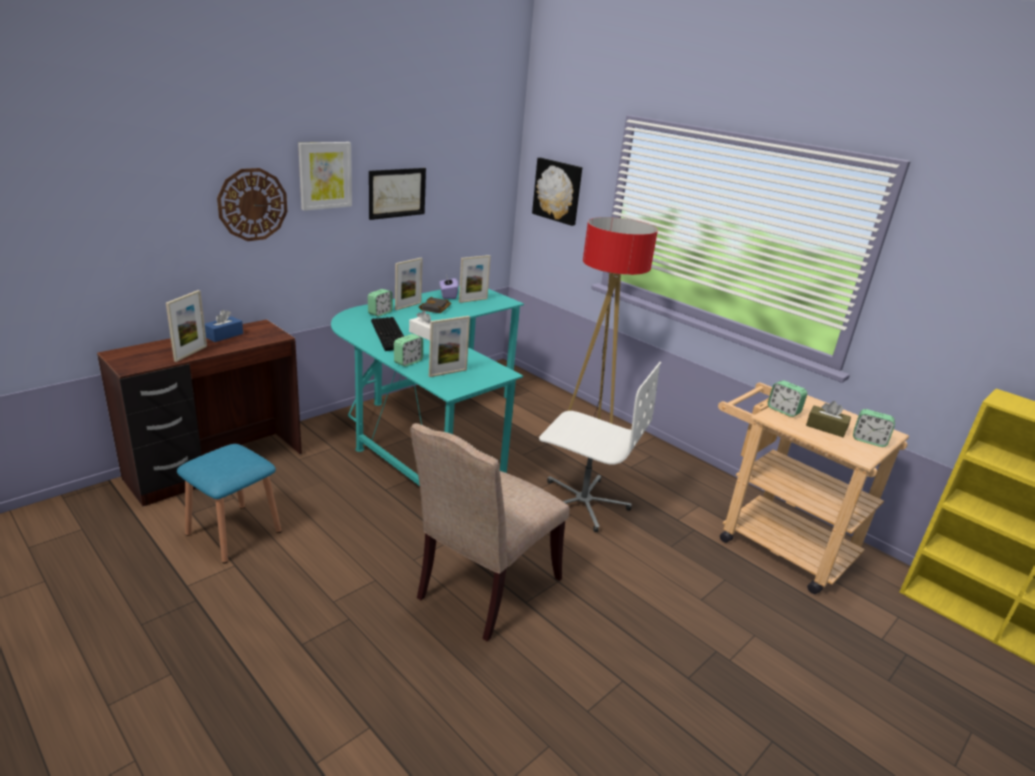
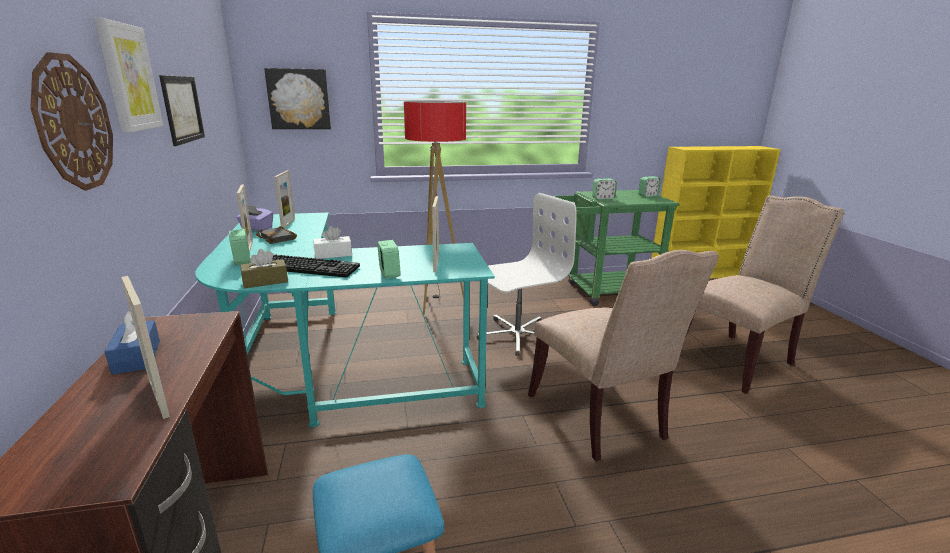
camera: 55 degrees left, 5 degrees down
(727, 693) = (737, 359): none -> beige chair
(775, 542) = (604, 292): beige cart -> green cart
(826, 428) = (628, 198): brown tissue box -> brown tissue box (265, 281)

